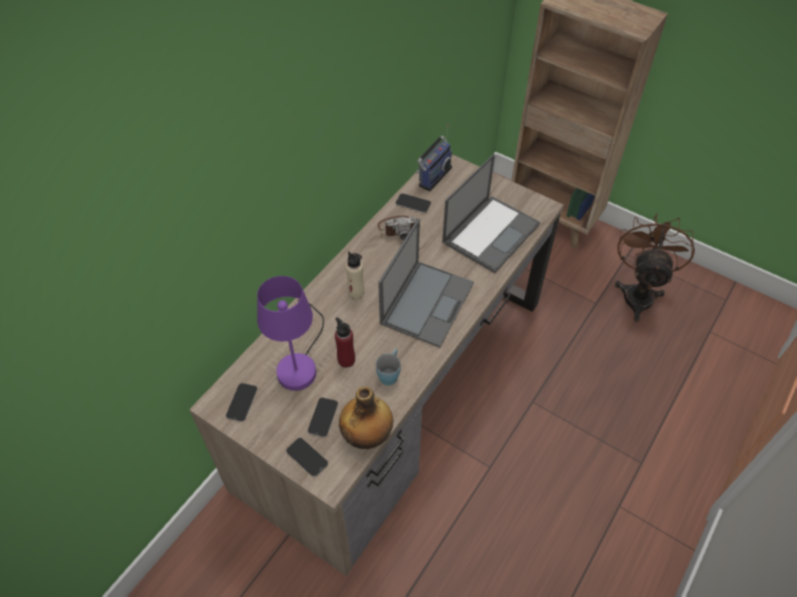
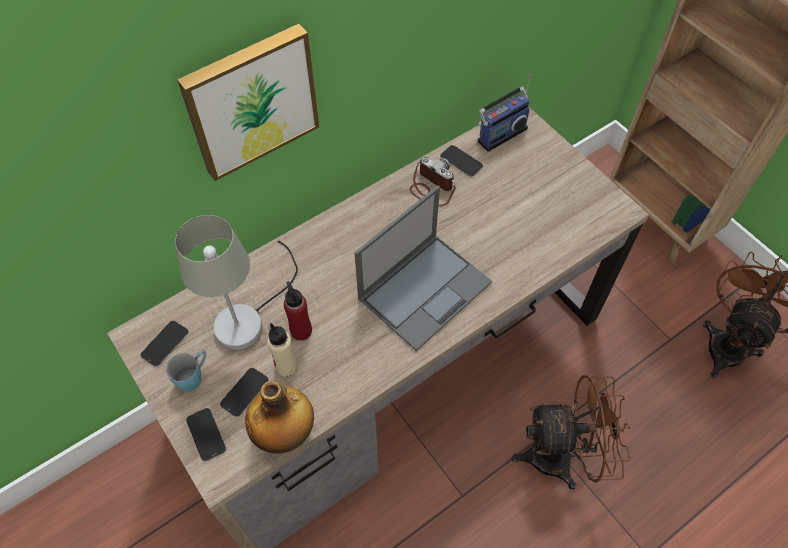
camera: 20 degrees right, 5 degrees up
(274, 186) = (251, 100): none -> picture
(300, 363) = (248, 317): purple table lamp -> grey table lamp
(356, 293) = (347, 252): beige bottle -> beige bottle (286, 366)
(390, 373) = (343, 364): blue mug -> blue mug (194, 376)
(399, 228) = (431, 187): camera -> camera turned 150 degrees counterclockwise
(491, 232) = (541, 224): laptop -> none
(552, 413) = (561, 456): none -> brown fan

